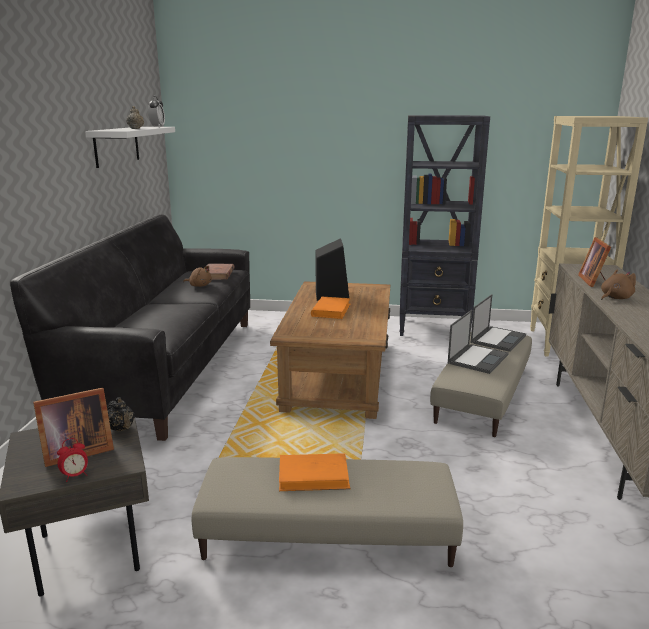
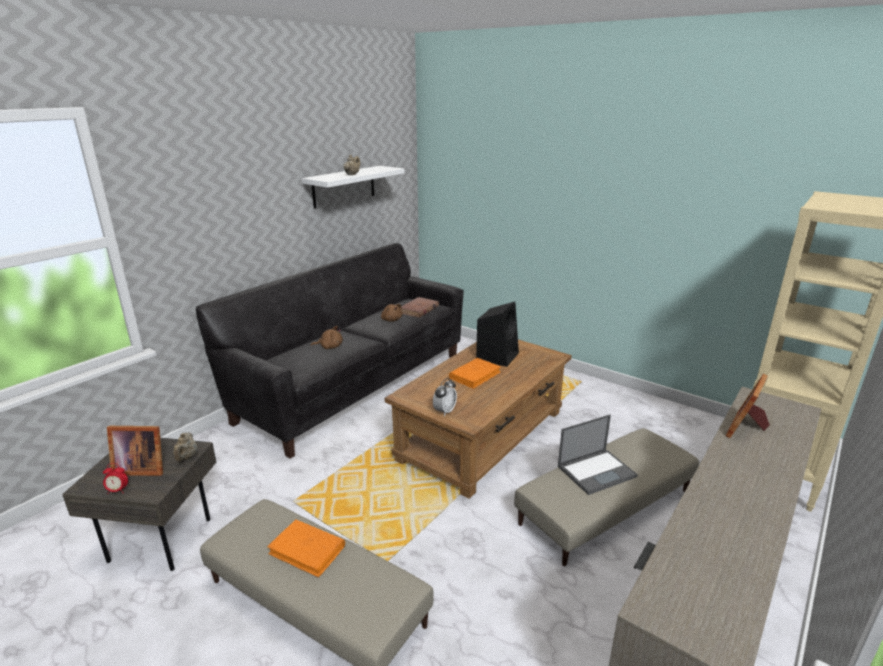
camera: 30 degrees right, 5 degrees up
(122, 429) = (187, 457): black teapot -> beige teapot
(157, 127) = (385, 169): alarm clock -> alarm clock (444, 411)
(434, 328) = (633, 407): black bookcase -> none
(498, 339) = (649, 451): laptop -> none
(615, 298) = (734, 465): brown plush toy -> brown plush toy (329, 347)

